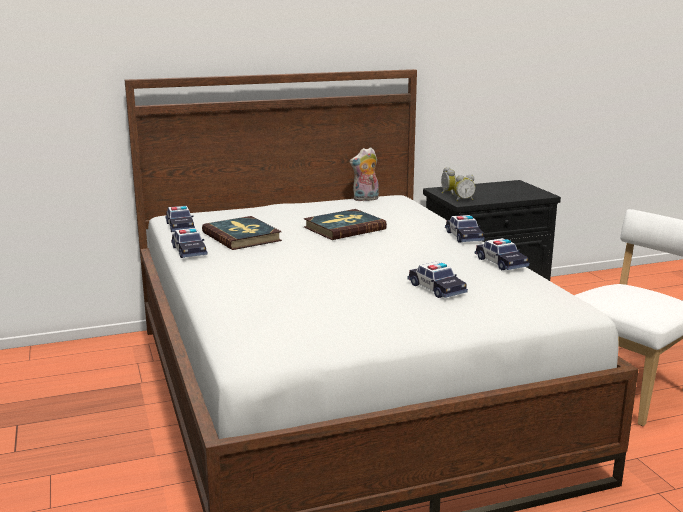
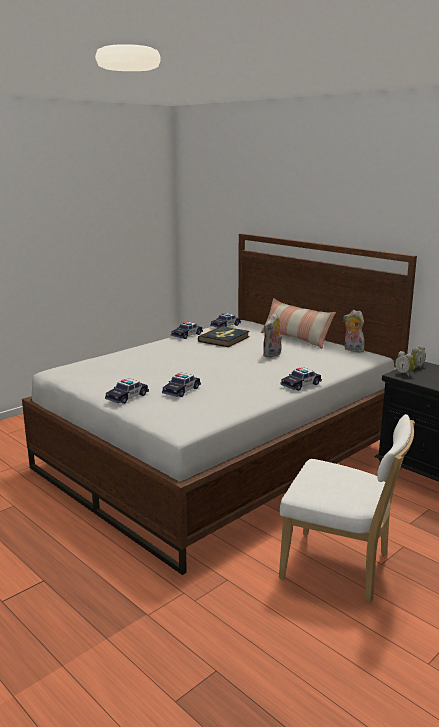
camera: 65 degrees right, 0 degrees up
(292, 209) = (295, 339): none -> pillow
(344, 228) = (272, 355): book -> plush toy
(501, 262) = (253, 400): toy car -> toy car (127, 397)

